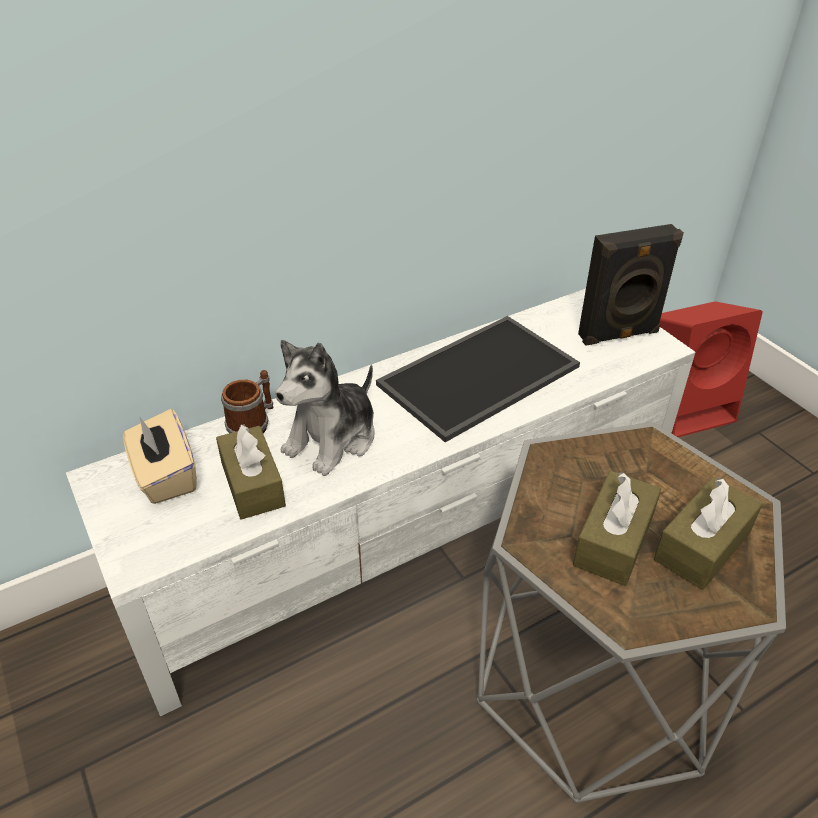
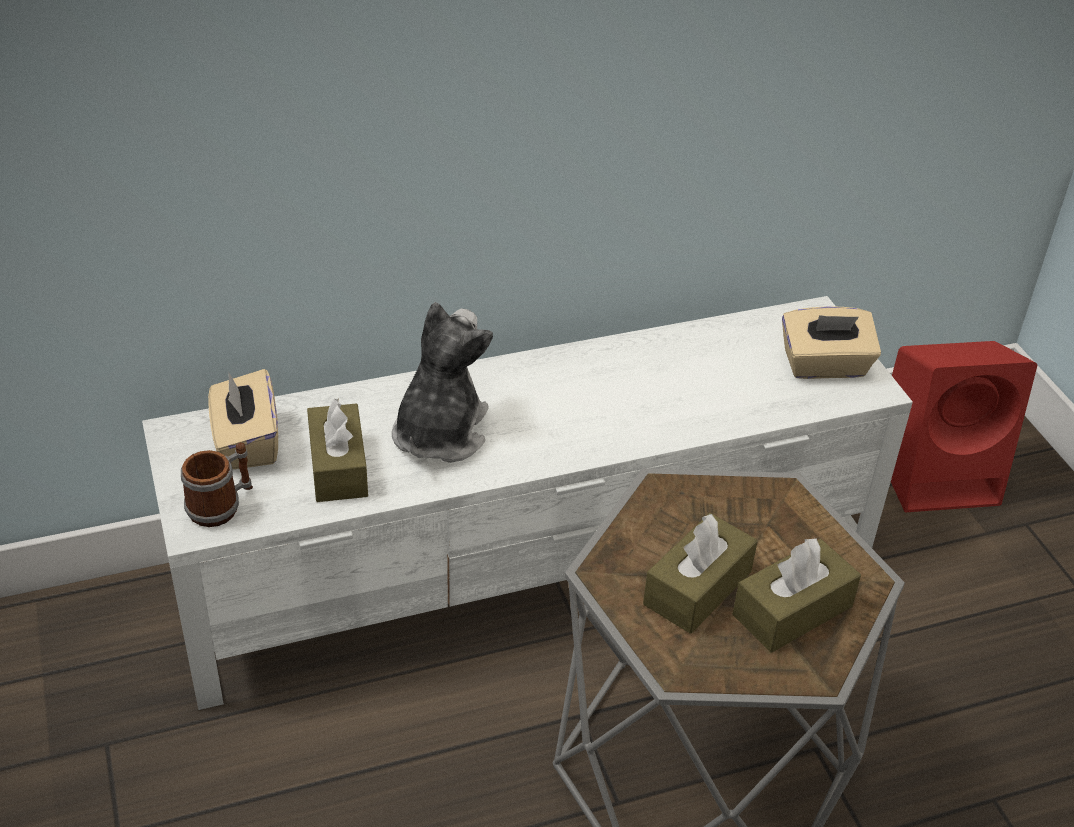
camera: 10 degrees right, 0 degrees up
(253, 424) = (355, 401): mug -> mug (222, 505)
(332, 439) = (439, 433): plush toy -> plush toy turned 150 degrees clockwise
(479, 378) = (631, 391): tray -> none
(619, 335) = (824, 366): black speaker -> beige tissue box

